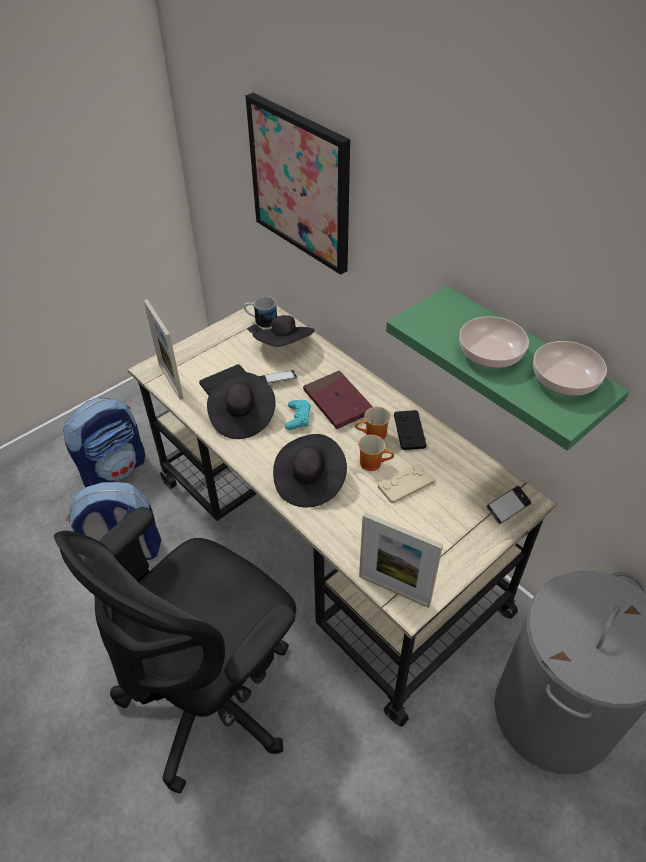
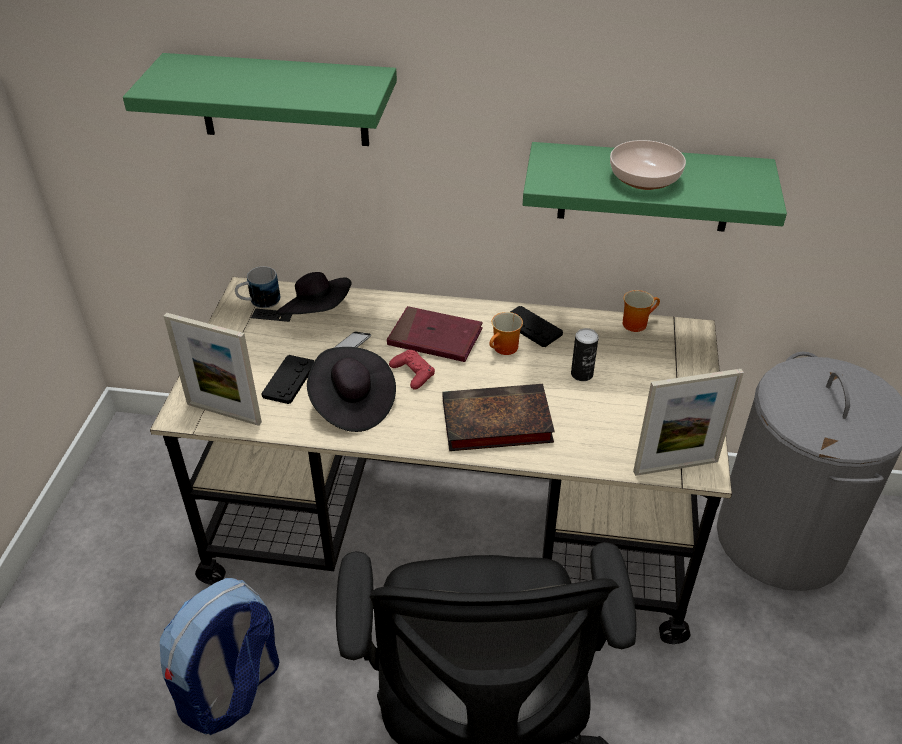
camera: 40 degrees left, 5 degrees down
(114, 468) = (117, 608): backpack -> none
(298, 418) = (413, 373): turquoise game controller -> red game controller
(301, 183) = (283, 100): picture -> green shelf
(309, 481) = (494, 423): black hat -> book
(373, 462) = (532, 372): mug -> mug (636, 322)
(405, 484) = (582, 374): beige game controller -> can
(508, 507) = (683, 344): phone -> none
(563, 380) = (723, 173): bowl -> none

